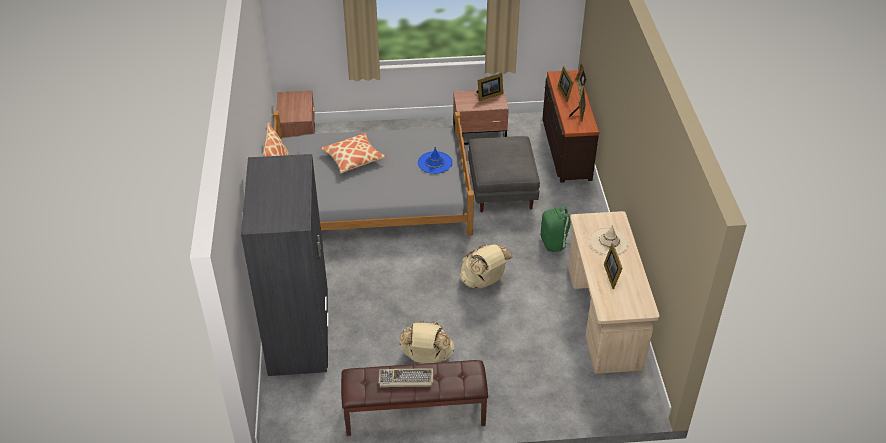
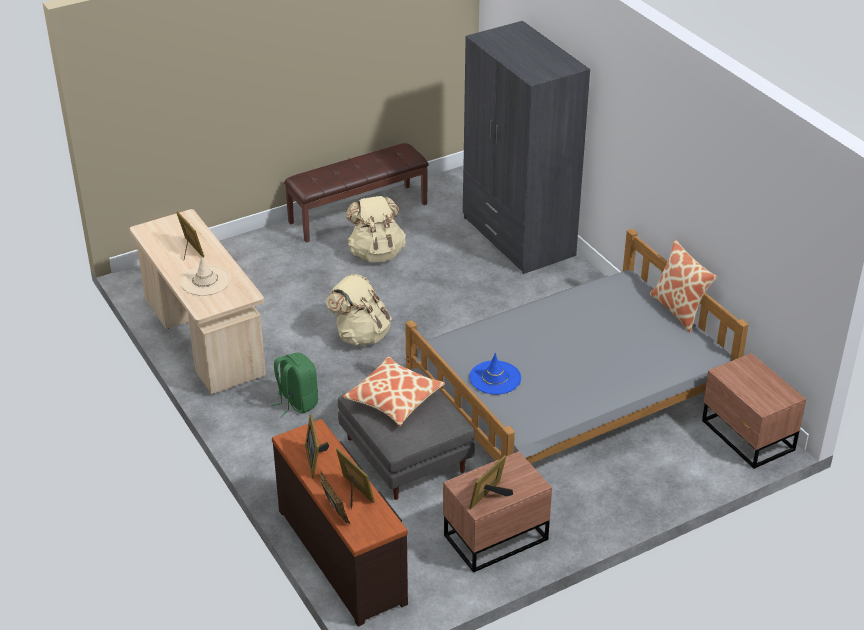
camera: 155 degrees right, 5 degrees down
(353, 158) = (606, 351): pillow -> pillow (394, 398)
(405, 379) = (364, 164): keyboard -> none

